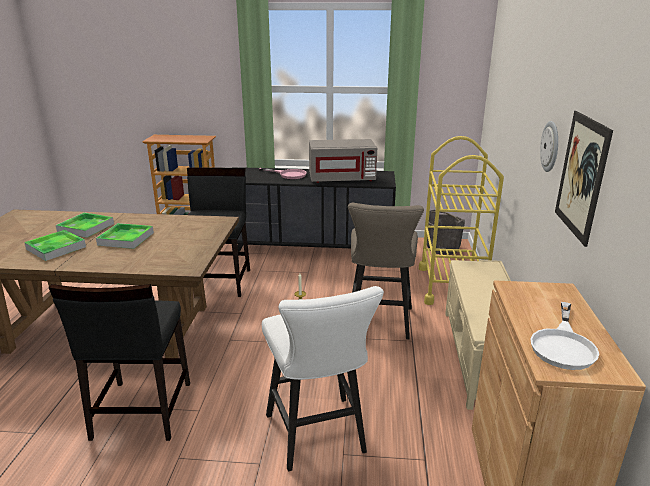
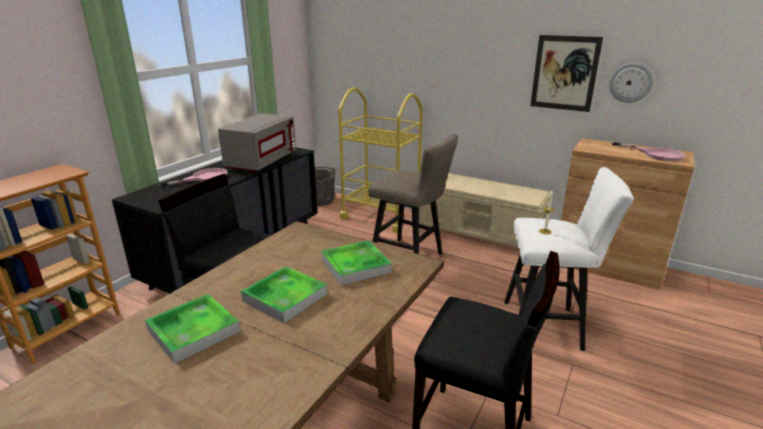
camera: 65 degrees left, 0 degrees up
(56, 248) = (253, 364): tray -> tray (355, 266)
(550, 146) = (501, 66): wall clock -> wall clock (631, 82)
(563, 345) = (656, 154): white frying pan -> pink frying pan

